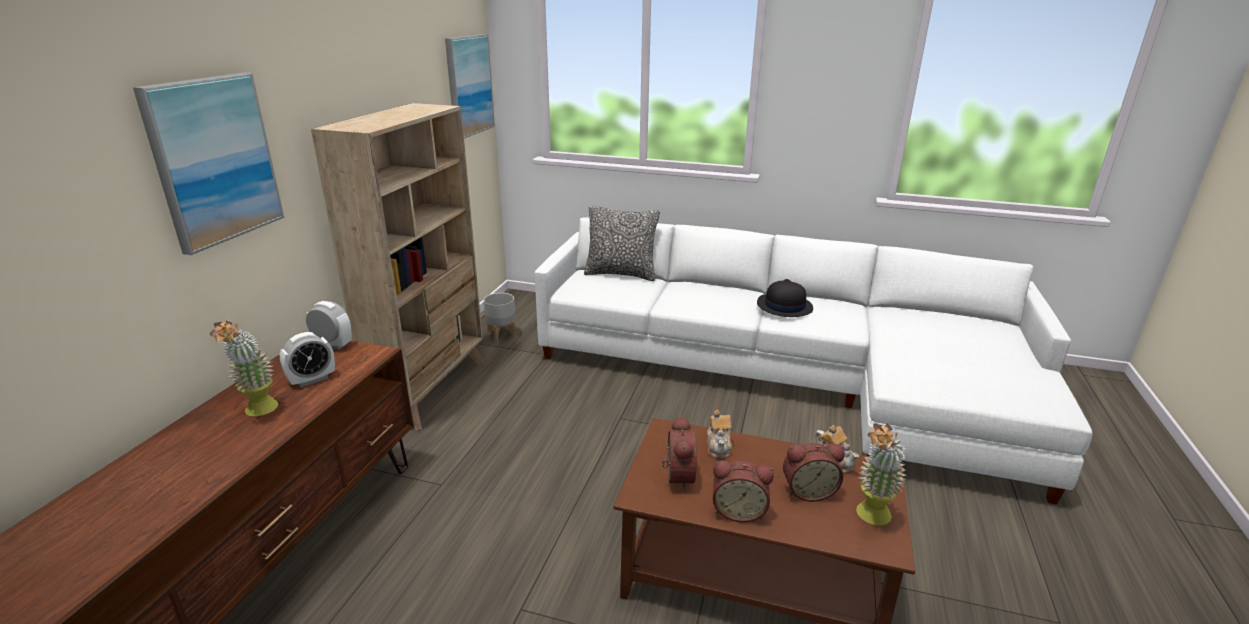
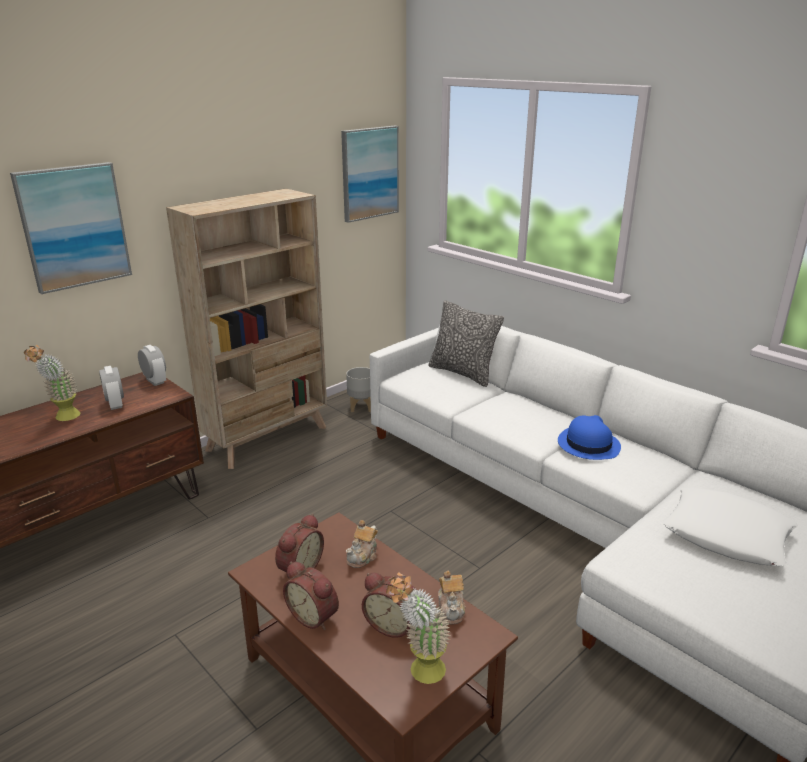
camera: 30 degrees right, 0 degrees up
(312, 380) = (115, 404): alarm clock -> alarm clock turned 75 degrees clockwise
(784, 306) = (588, 444): black hat -> blue hat
(941, 343) = (727, 534): none -> white pillow

